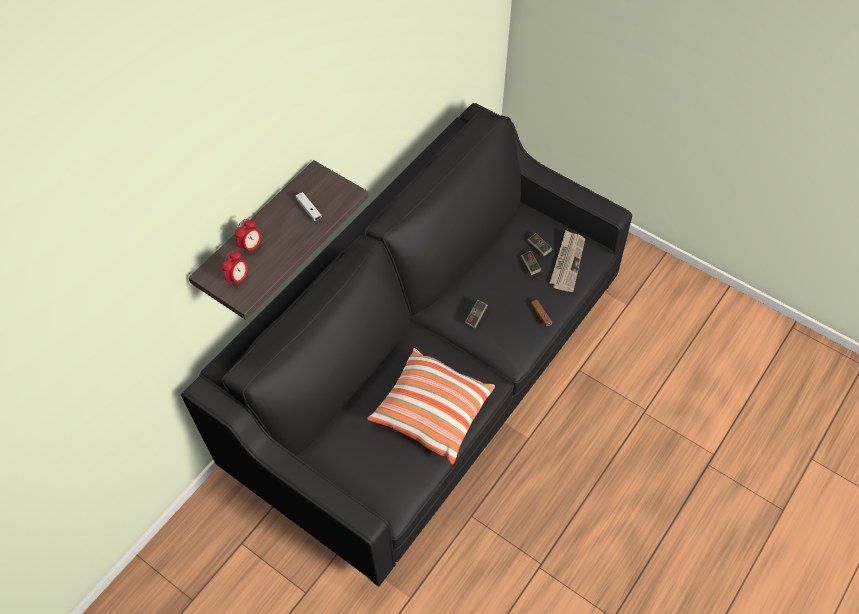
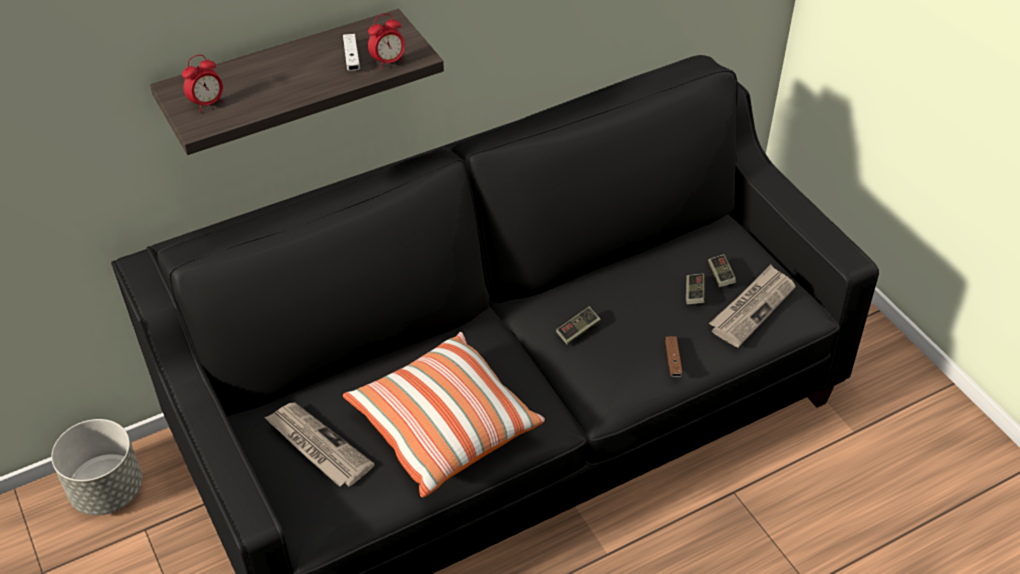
camera: 25 degrees right, 10 degrees down
(200, 528) = (107, 490): none -> grey planter
(251, 246) = (250, 75): alarm clock -> alarm clock (388, 62)
(364, 456) = (317, 446): none -> newspaper

